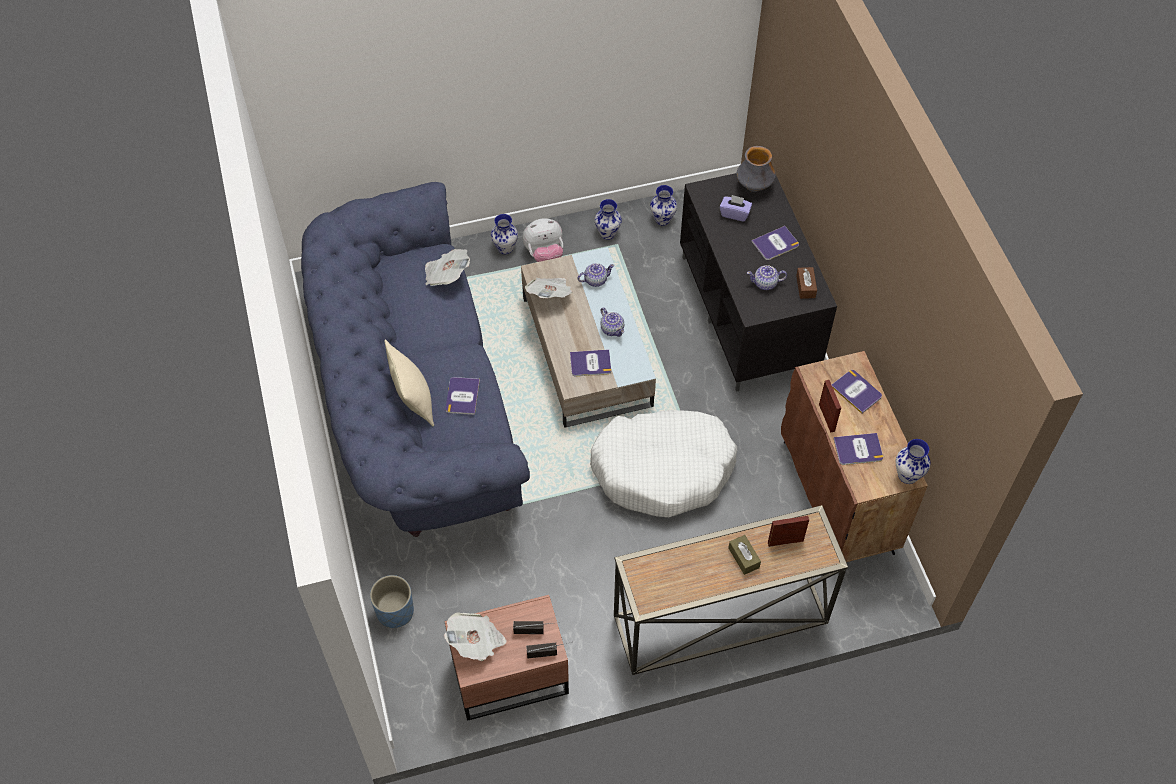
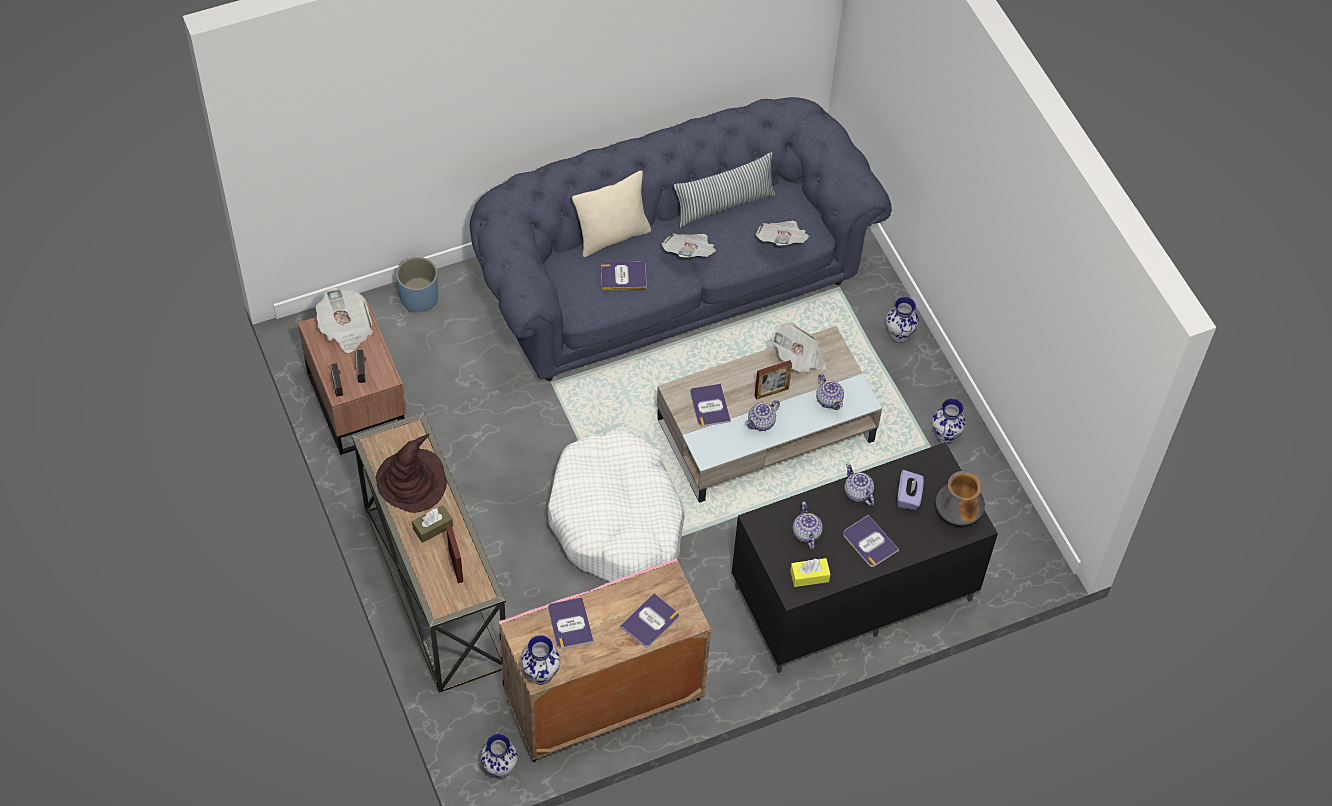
camera: 80 degrees right, 0 degrees up
(396, 312) = (724, 205): none -> pillow
(446, 344) = (689, 253): none -> newspaper
(544, 254) = (898, 374): plush toy -> none
(663, 219) = (981, 493): vase -> vase (500, 769)
(692, 571) = (412, 481): none -> brown hat
(729, 245) = (858, 493): none -> teapot
(805, 286) = (809, 576): brown tissue box -> yellow tissue box
(826, 418) = (609, 591): picture frame -> picture frame (771, 392)
(838, 497) = (602, 701): brown cabinet -> pink cabinet

